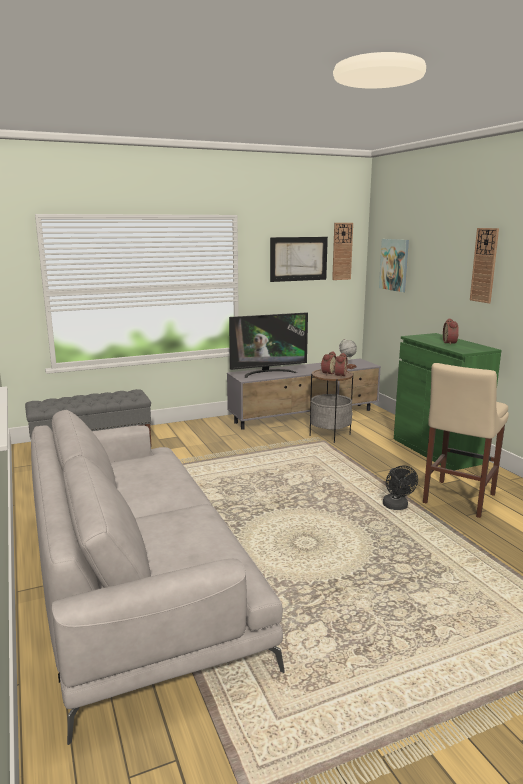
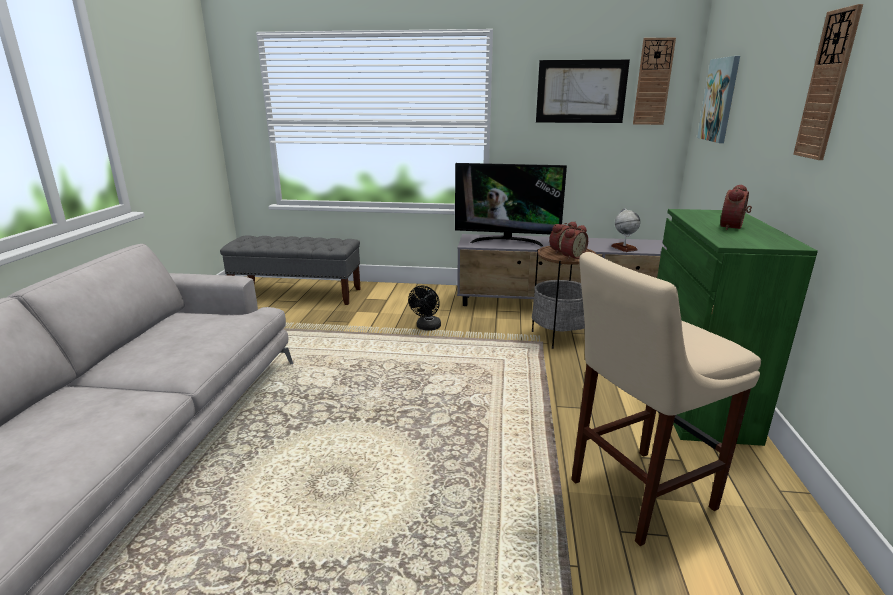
camera: 30 degrees right, 5 degrees up
(397, 507) = (522, 473): black fan -> black fan (427, 328)

